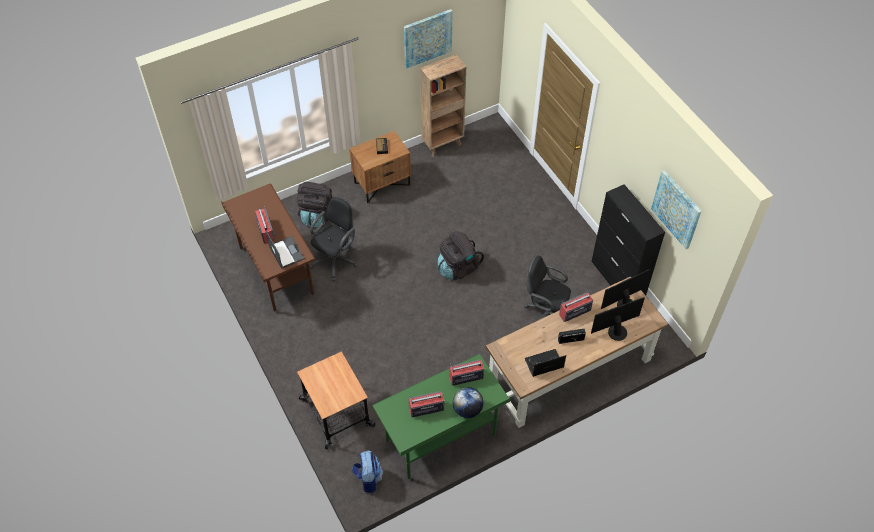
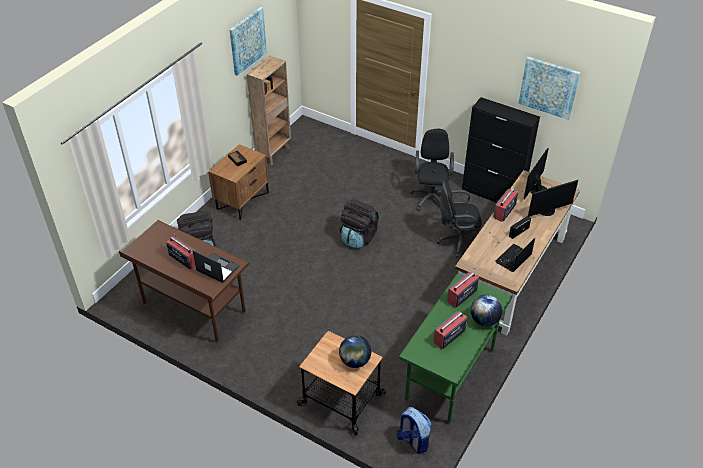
camera: 30 degrees left, 10 degrees down
(336, 259) = (244, 275): black office chair -> black office chair (431, 196)
(343, 389) = (355, 361): none -> globe
(616, 331) = (547, 211): monitor -> monitor turned 150 degrees counterclockwise

